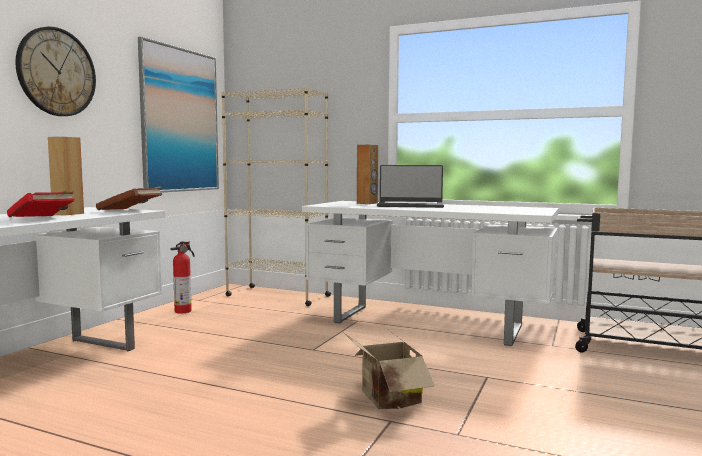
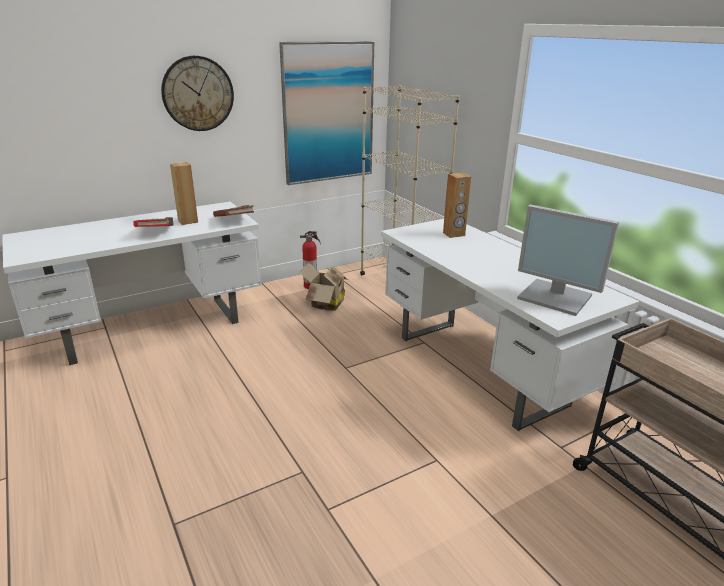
camera: 35 degrees right, 20 degrees up
(387, 400) = (326, 449): cardboard box -> cardboard box (324, 304)
(410, 205) = (480, 252): laptop -> none
(512, 210) = (556, 297): none -> monitor

